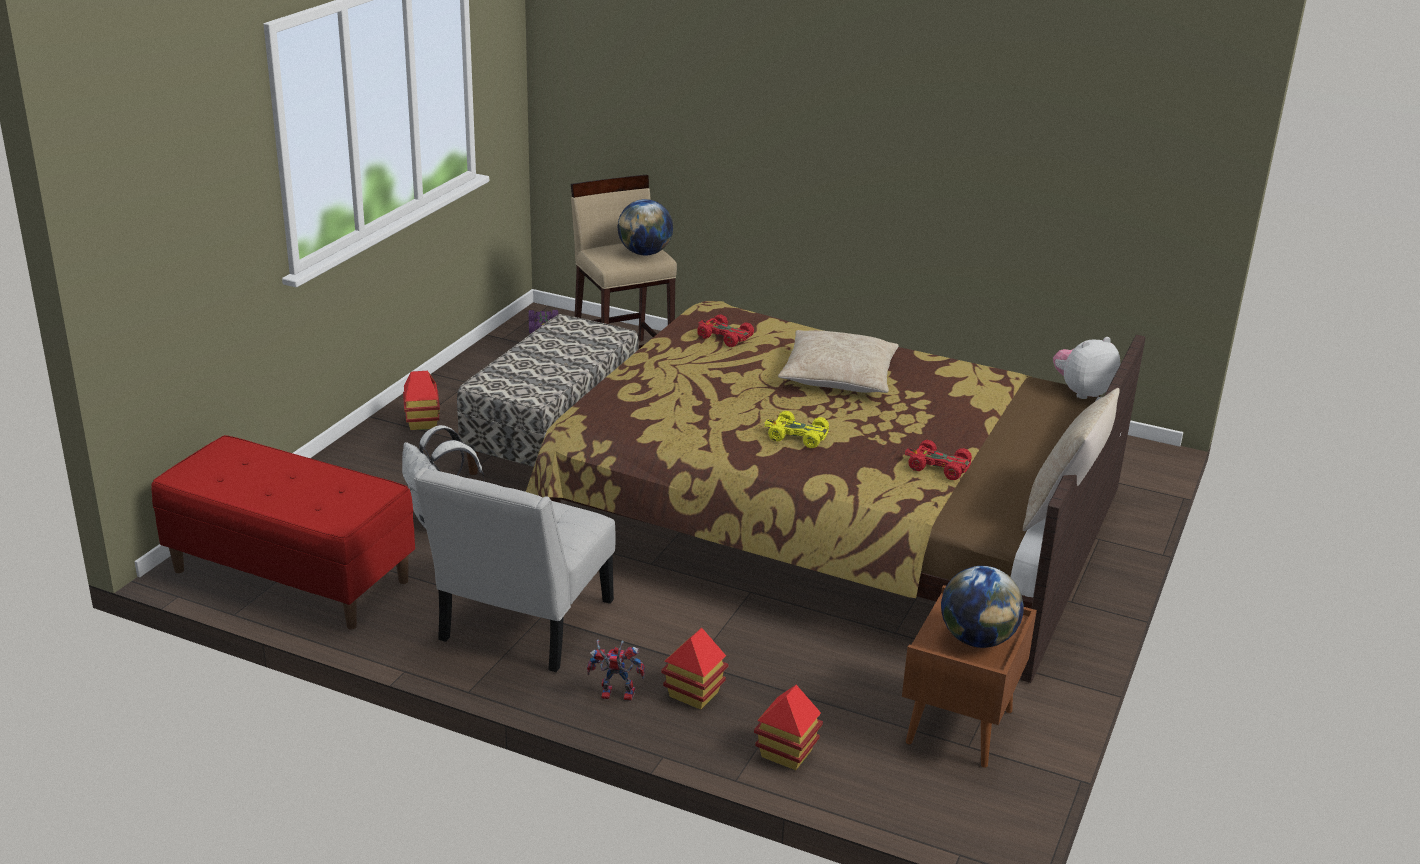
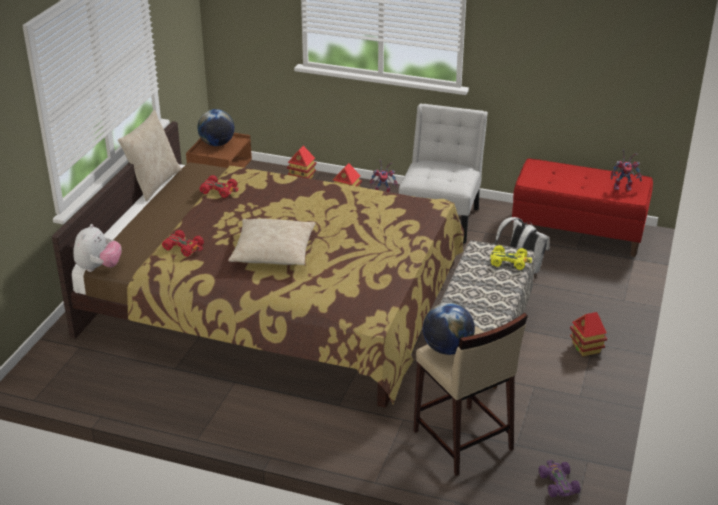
camera: 175 degrees right, 5 degrees up
(223, 466) = (624, 187): none -> toy robot
(724, 337) = (359, 280): red toy car -> red toy car (184, 247)
(796, 436) = (301, 202): yellow toy car -> yellow toy car (509, 262)
(1081, 392) = (99, 268): plush toy -> plush toy turned 45 degrees counterclockwise

